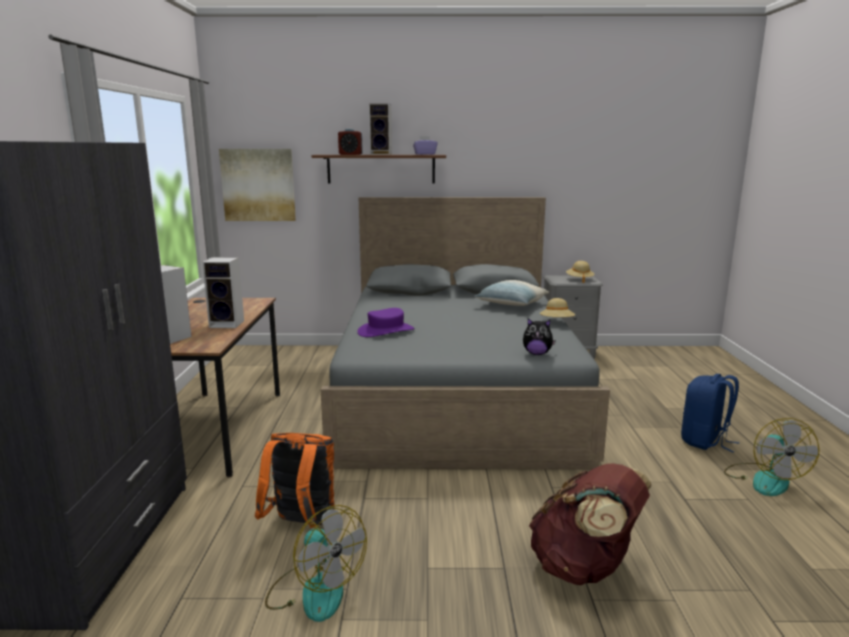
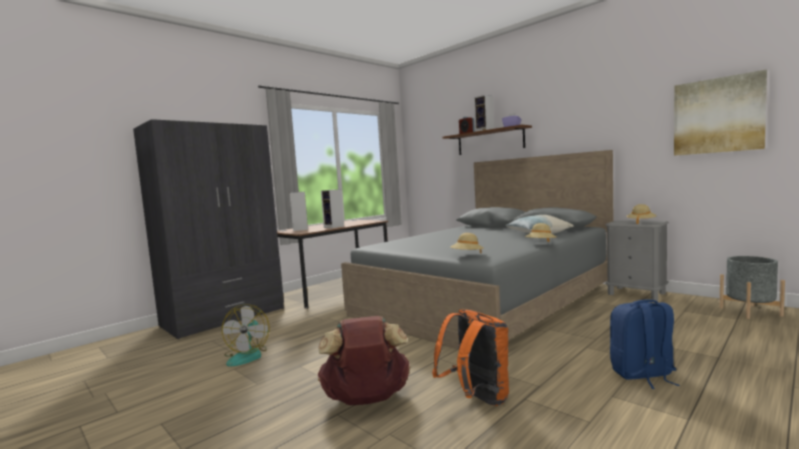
camera: 45 degrees right, 10 degrees down
(258, 185) = (425, 160): picture -> picture (717, 115)
(301, 524) = (292, 332): orange backpack -> orange backpack (476, 399)
(386, 331) = (416, 240): purple hat -> none
(537, 353) = (467, 255): plush toy -> beige hat
(663, 356) = (750, 311): none -> grey planter
(764, 479) = (646, 417): fan -> none

